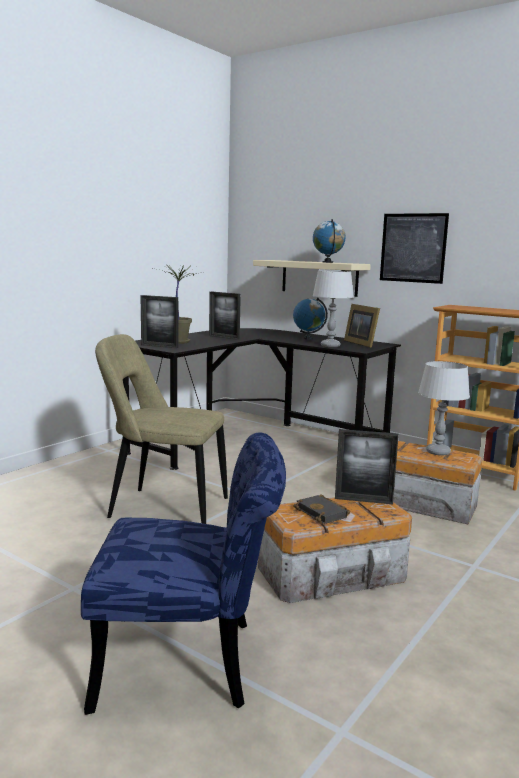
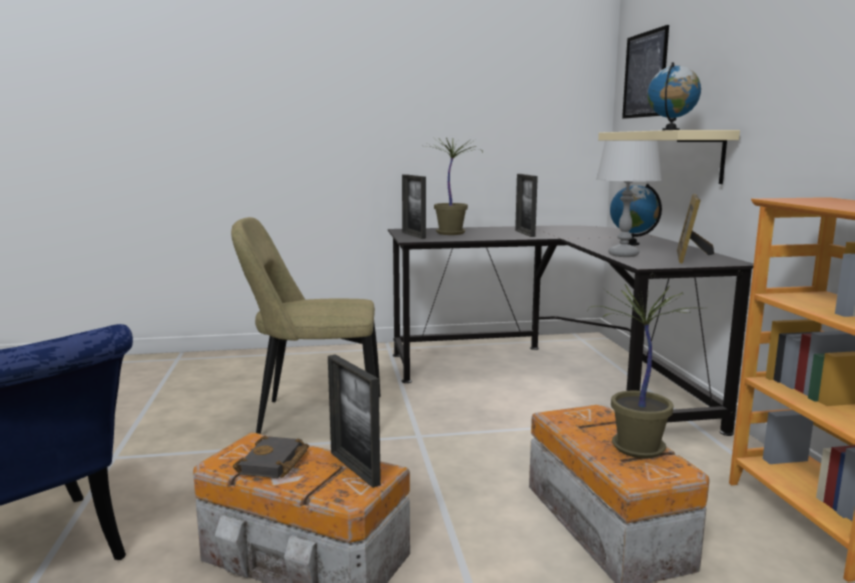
camera: 45 degrees right, 0 degrees up
(163, 508) = (314, 416): beige chair -> beige chair turned 60 degrees counterclockwise
(413, 248) = (793, 97): picture -> picture (645, 75)
(438, 452) = (636, 448): grey table lamp -> potted plant

